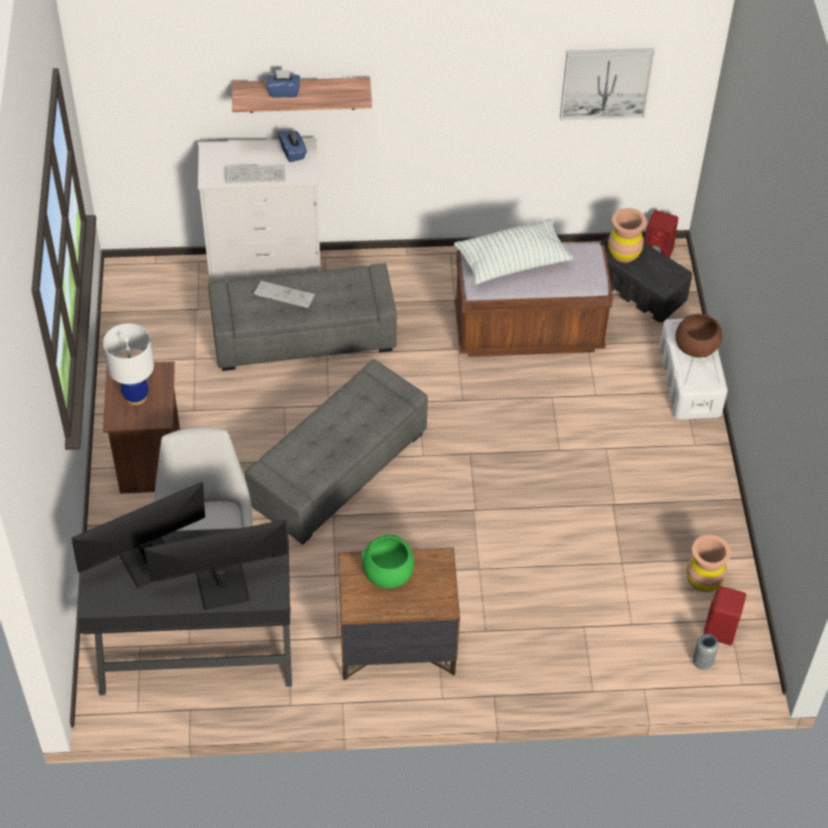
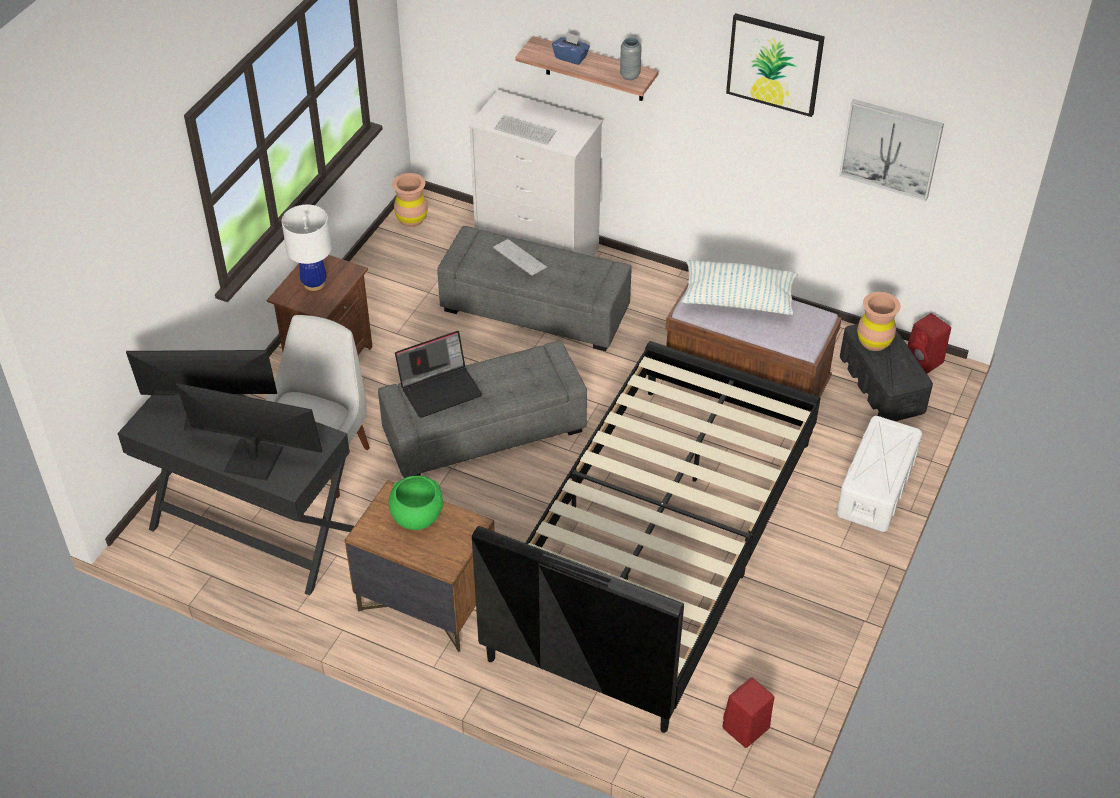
camera: 30 degrees right, 5 degrees down
(293, 152) = (572, 124): blue tissue box -> none
(302, 448) = (441, 389): none -> laptop
(488, 40) = (775, 64): none -> picture
(551, 509) = (655, 546): none -> black bed
(696, 347) = (888, 451): brown bowl -> none
(702, 662) = (705, 750): grey vase -> grey vase (630, 75)
(703, 580) = (761, 675): brown vase -> brown vase (411, 219)

